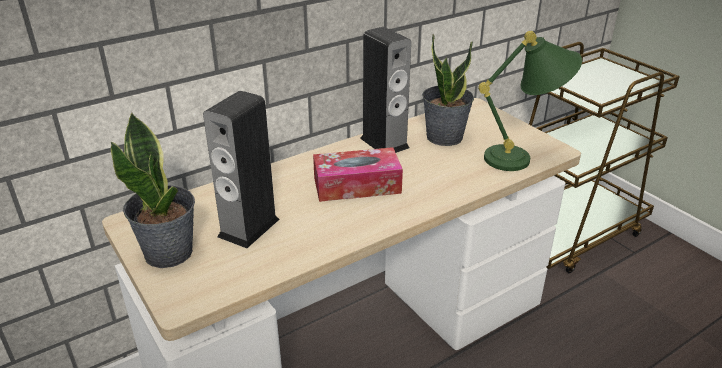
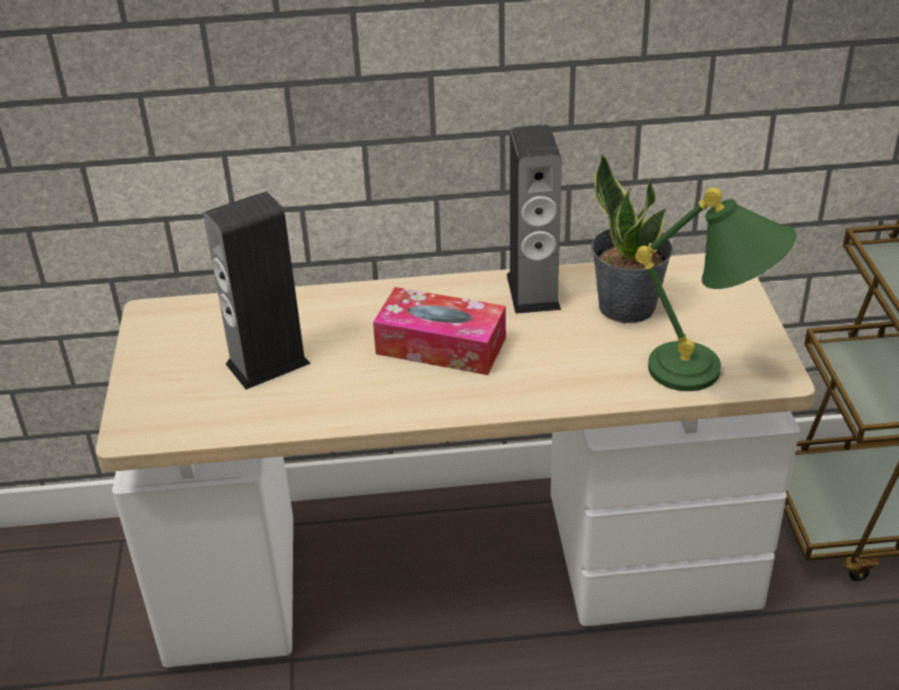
camera: 30 degrees right, 5 degrees up
(169, 252) = (163, 367): potted plant -> none

